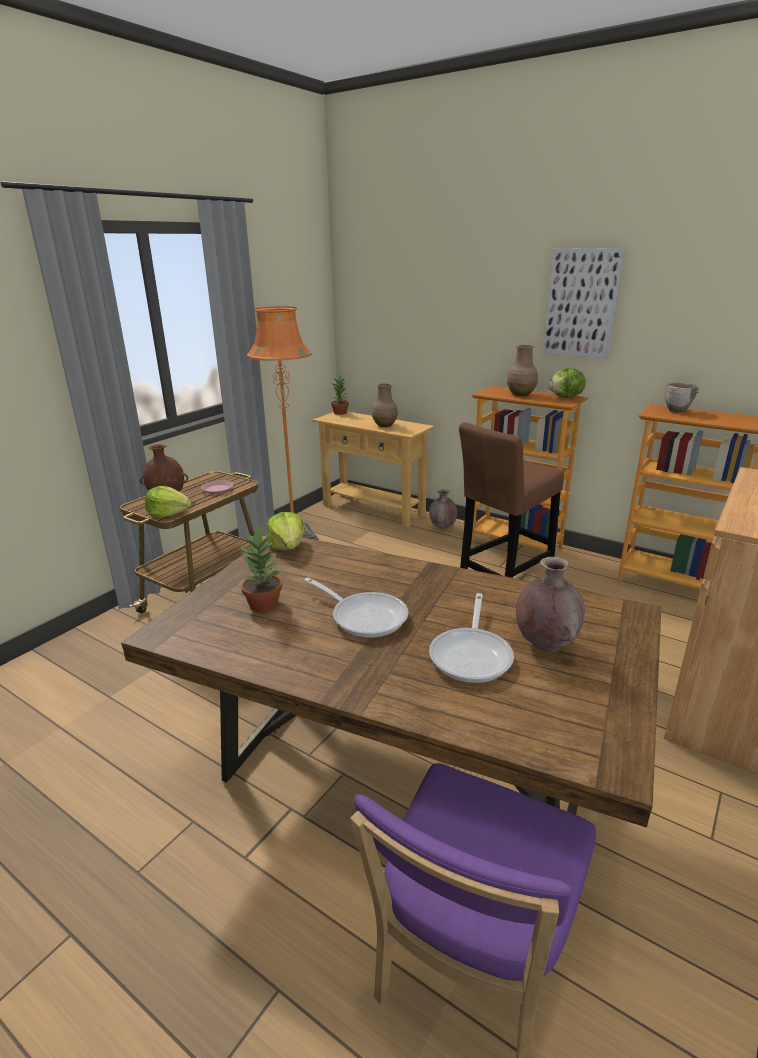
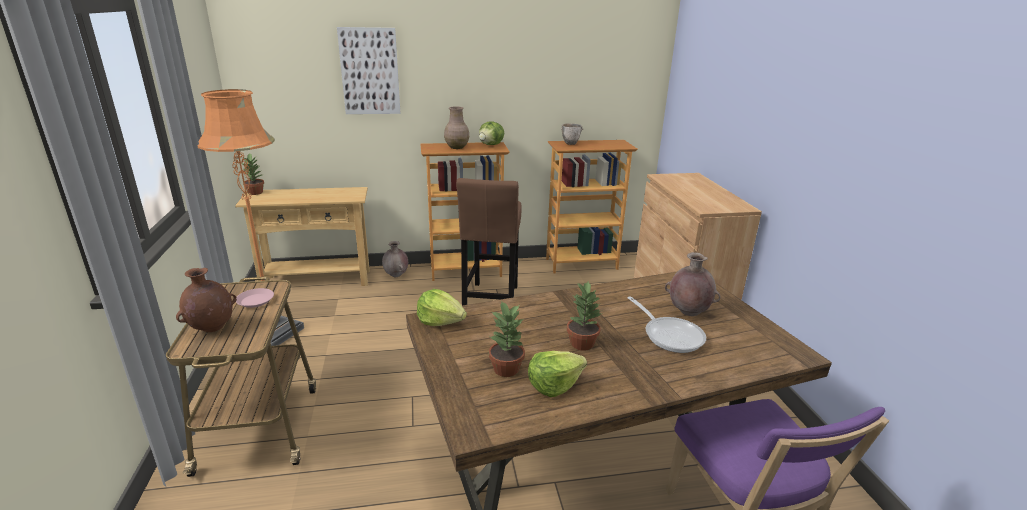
camera: 45 degrees left, 0 degrees up
(169, 513) = (248, 341): lettuce -> lettuce (554, 384)
(364, 616) = (581, 343): frying pan -> potted plant
(384, 425) = (322, 195): brown vase -> none
(582, 303) = (487, 70): picture -> picture (370, 71)

